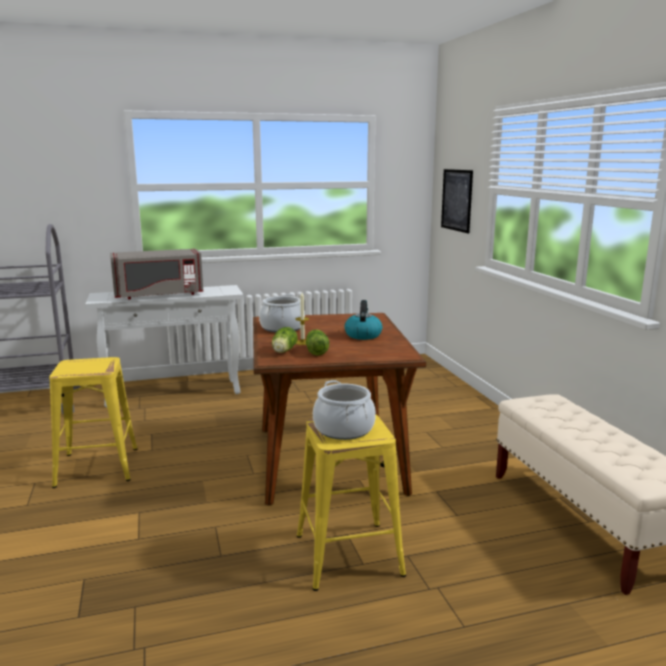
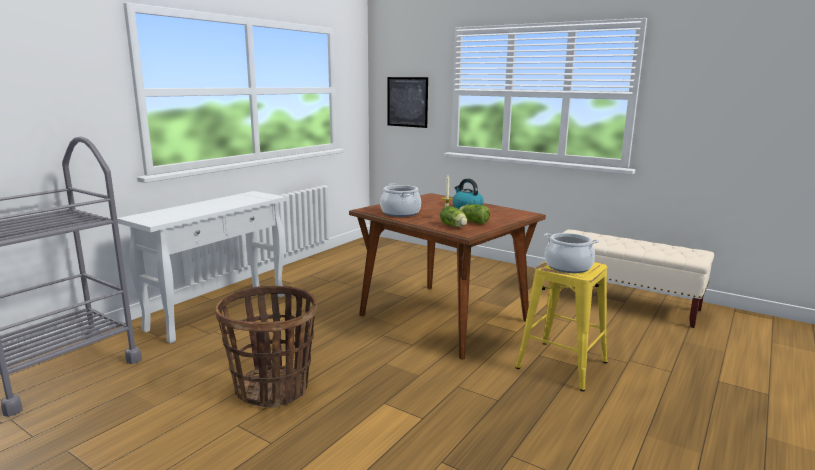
camera: 40 degrees left, 0 degrees up
(97, 466) = (272, 388): yellow stool -> basket
(159, 295) = (206, 208): grey microwave -> none

